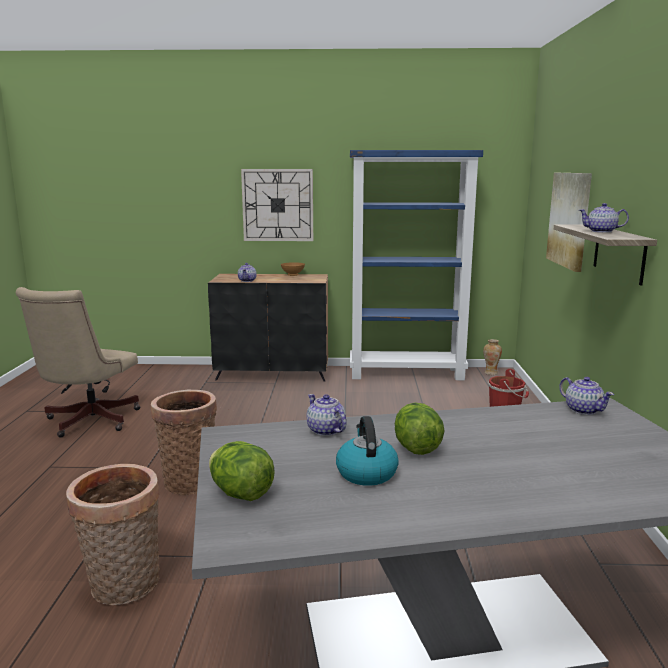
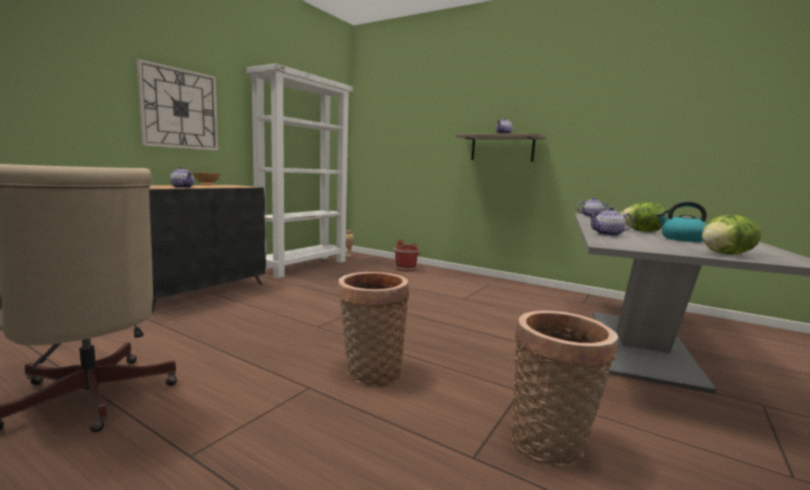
camera: 60 degrees left, 5 degrees down
(407, 373) = (303, 266): blue bookcase -> white bookcase
(569, 219) = (429, 136): picture -> none

